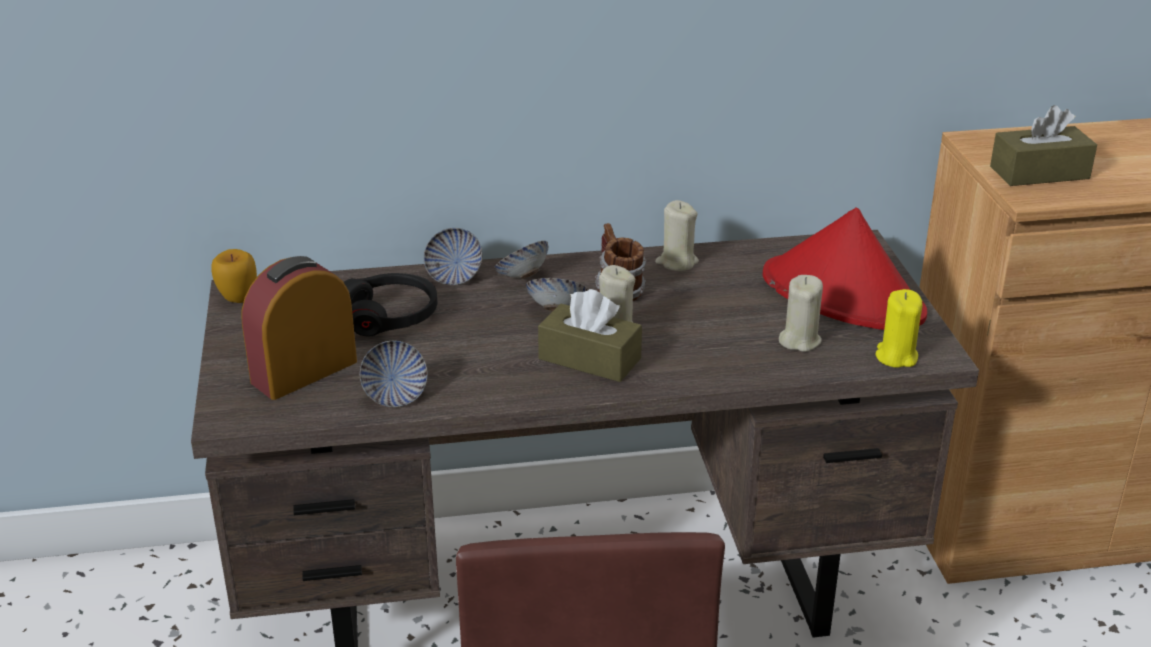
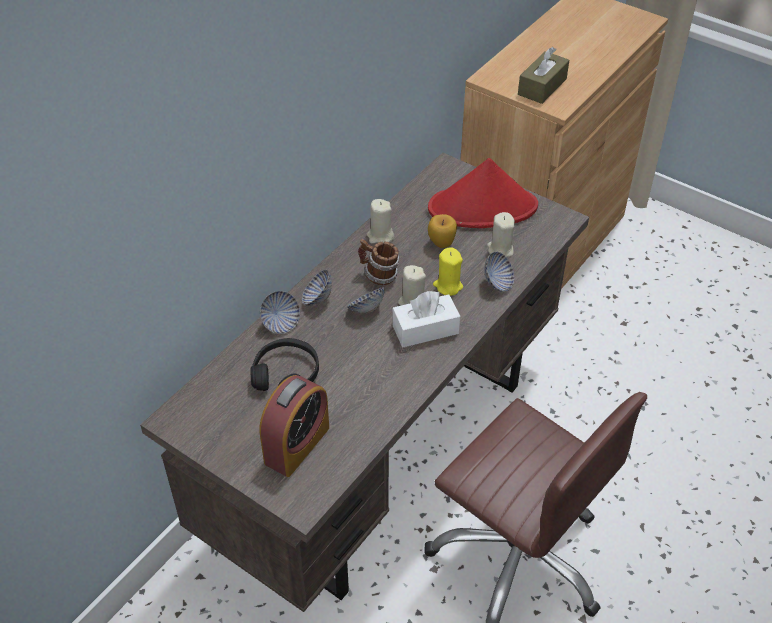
camera: 45 degrees left, 15 degrees up
(238, 298) = (179, 425): apple -> apple (441, 244)
(304, 371) = (297, 445): alarm clock -> alarm clock turned 150 degrees counterclockwise
(395, 395) = (366, 423): bowl -> bowl (498, 283)
(589, 359) = (425, 329): brown tissue box -> white tissue box
(896, 356) = (550, 231): yellow candle -> yellow candle (448, 286)

